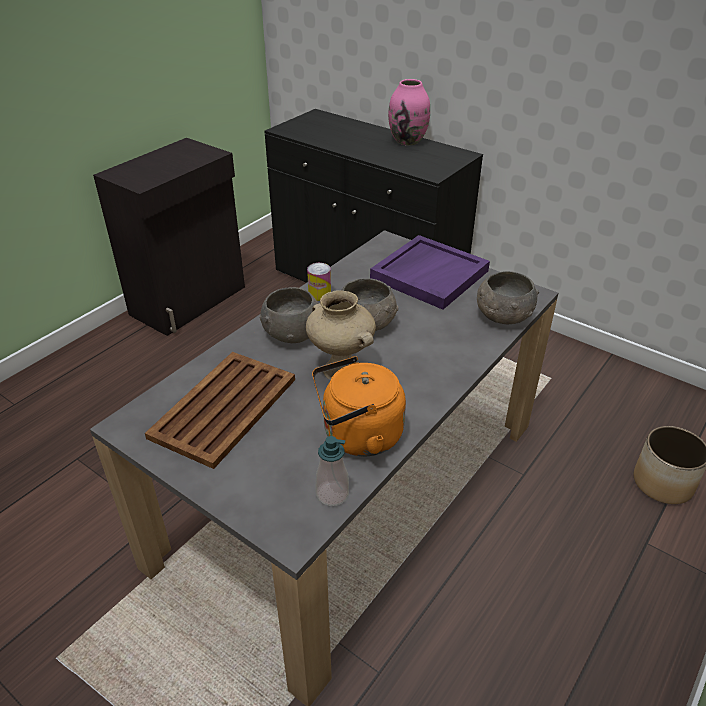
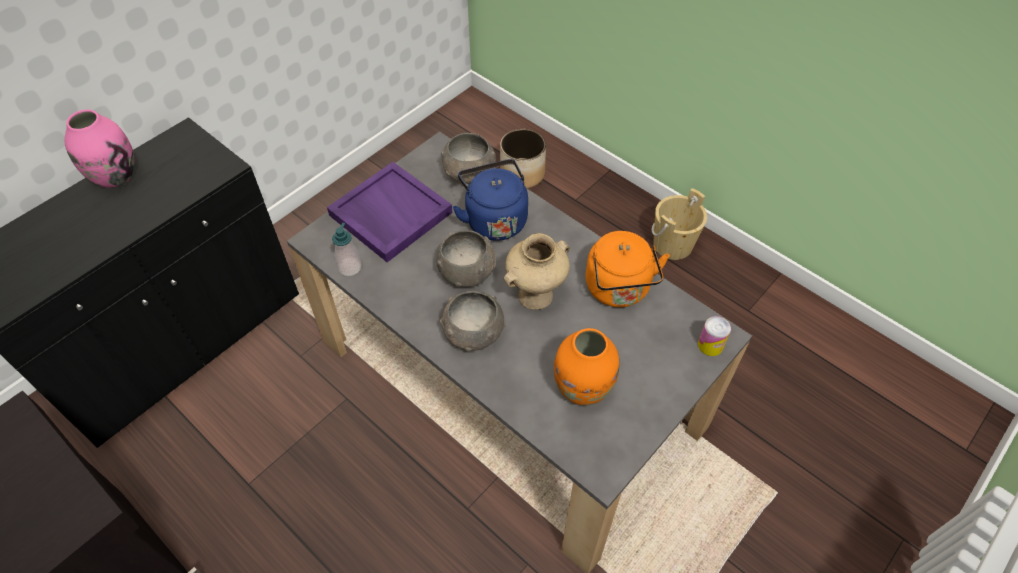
camera: 85 degrees left, 15 degrees up
(223, 408) = (583, 389): brown tray -> orange vase
(319, 294) = (407, 307): can -> can (710, 345)
(332, 494) = (680, 310): soap dispenser -> soap dispenser (349, 267)
(442, 337) = (494, 219): none -> blue kettle
(617, 672) = (672, 244): none -> beige bucket

